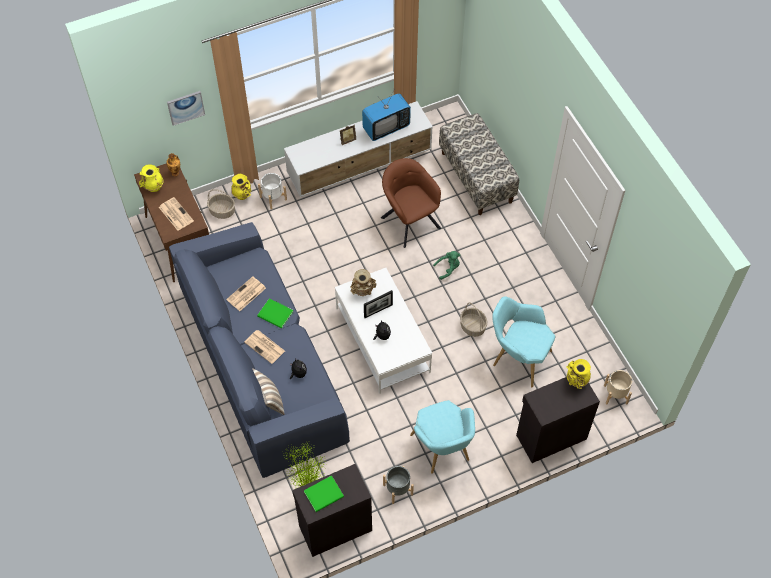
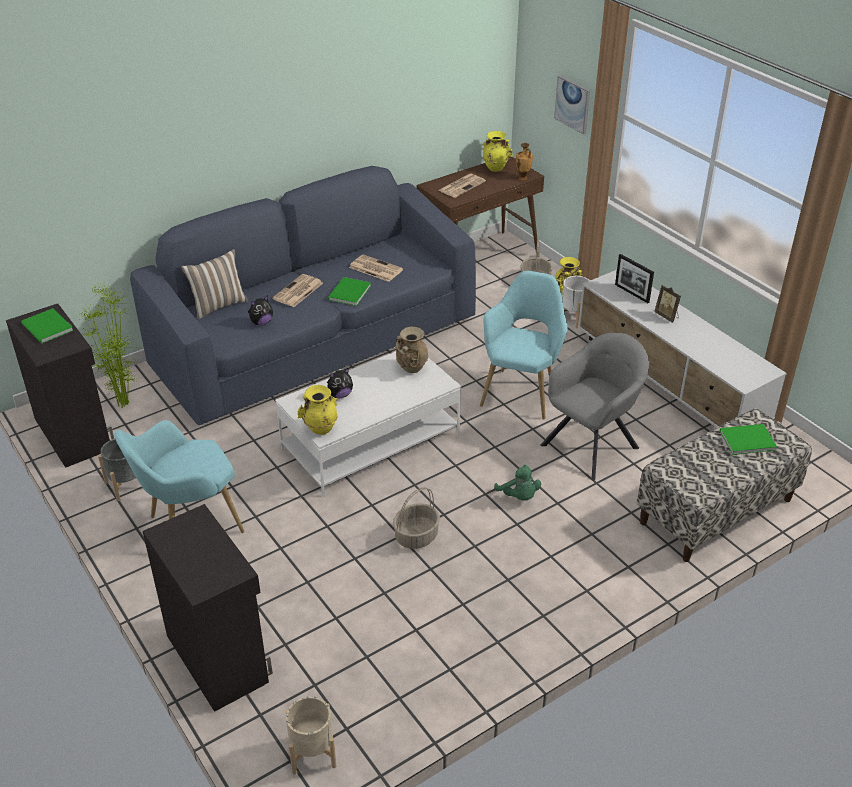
camera: 80 degrees right, 20 degrees down
(378, 311) = (382, 387): picture frame -> picture frame (632, 293)
(386, 128) = (712, 348): television -> none
(409, 221) = (592, 444): brown armchair -> grey armchair
(467, 139) = (745, 439): none -> green book
(518, 358) = (367, 599): turquoise armchair -> turquoise armchair (521, 390)
(576, 381) = (233, 569): yellow vase -> yellow vase (320, 428)

